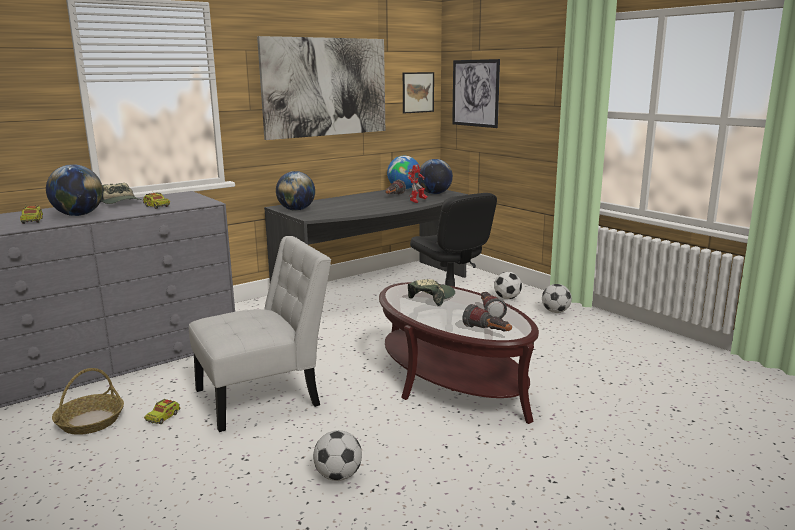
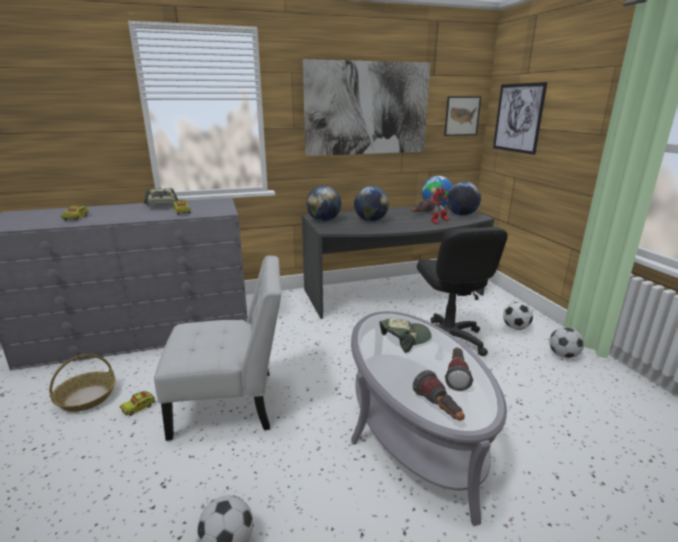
camera: 20 degrees right, 5 degrees up
(78, 215) = (114, 215): globe -> globe (371, 221)
(451, 380) = (413, 428): brown coffee table -> grey coffee table

